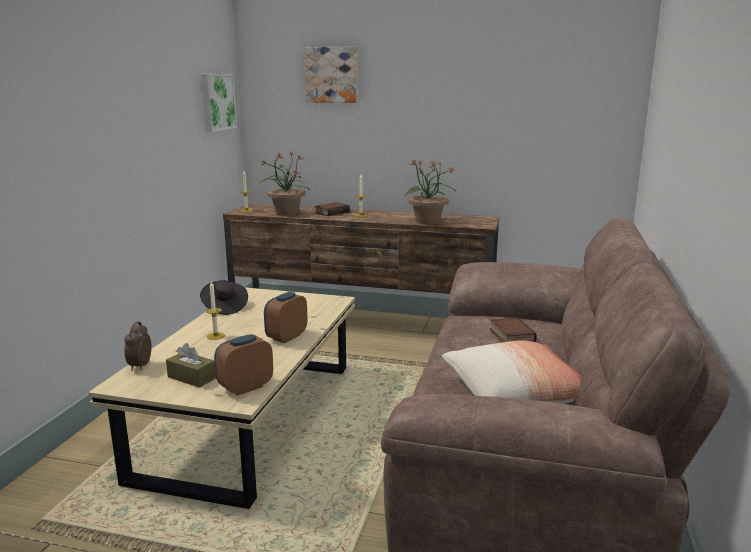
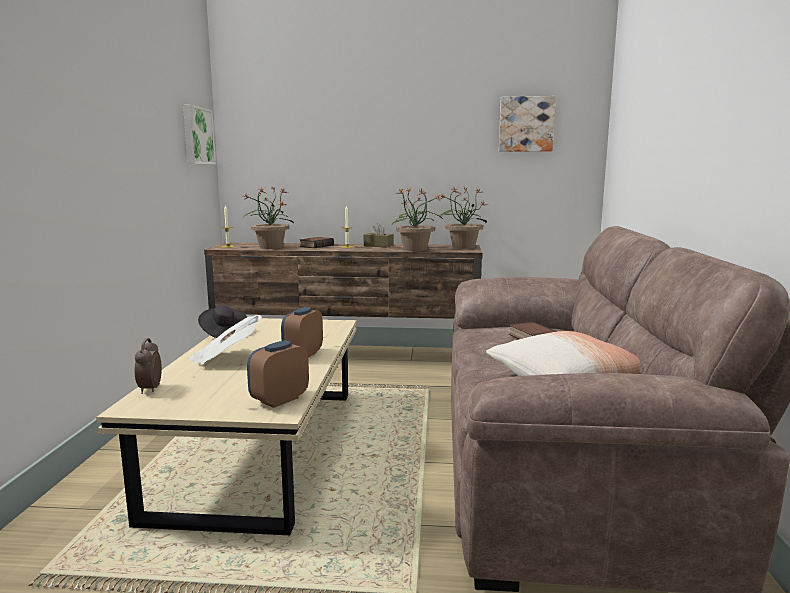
camera: 10 degrees left, 5 degrees down
(192, 377) = (215, 395): brown tissue box -> brown tissue box (378, 246)
(215, 336) = (225, 358): candle -> newspaper
(332, 75) = (312, 112): picture -> picture (526, 124)
(480, 219) = (462, 247): none -> potted plant

